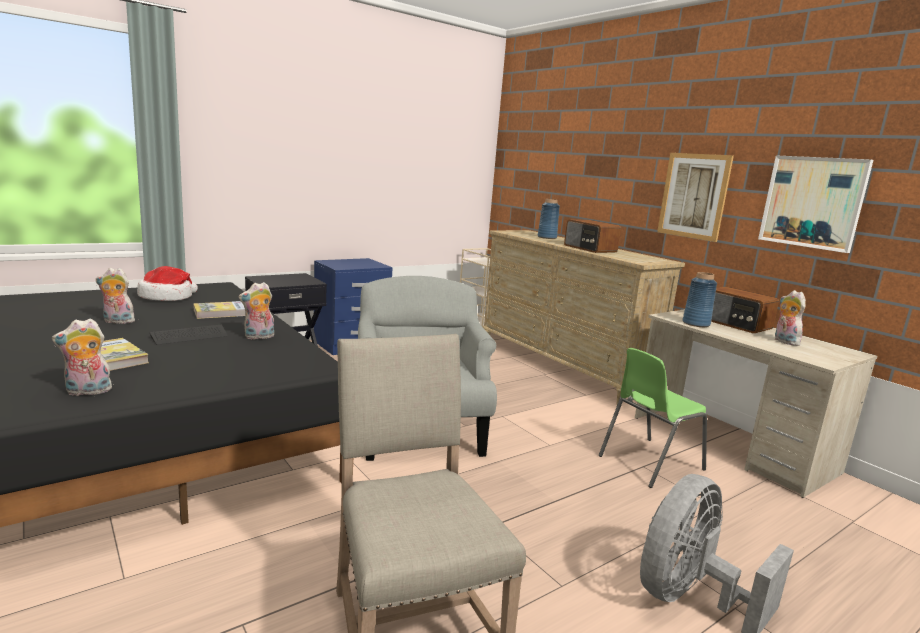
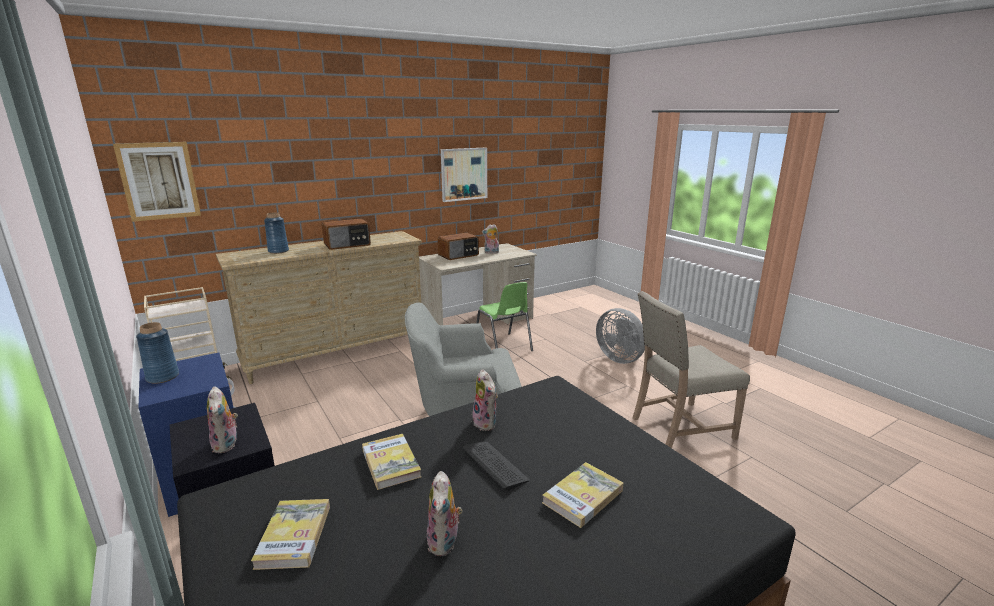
camera: 85 degrees left, 5 degrees up
(87, 392) = (668, 482): plush toy -> plush toy (227, 444)
(167, 297) = (294, 536): hat -> book
(693, 196) = (392, 183): picture -> picture (159, 181)
(696, 324) = (461, 263): blue vase -> blue vase (163, 377)

